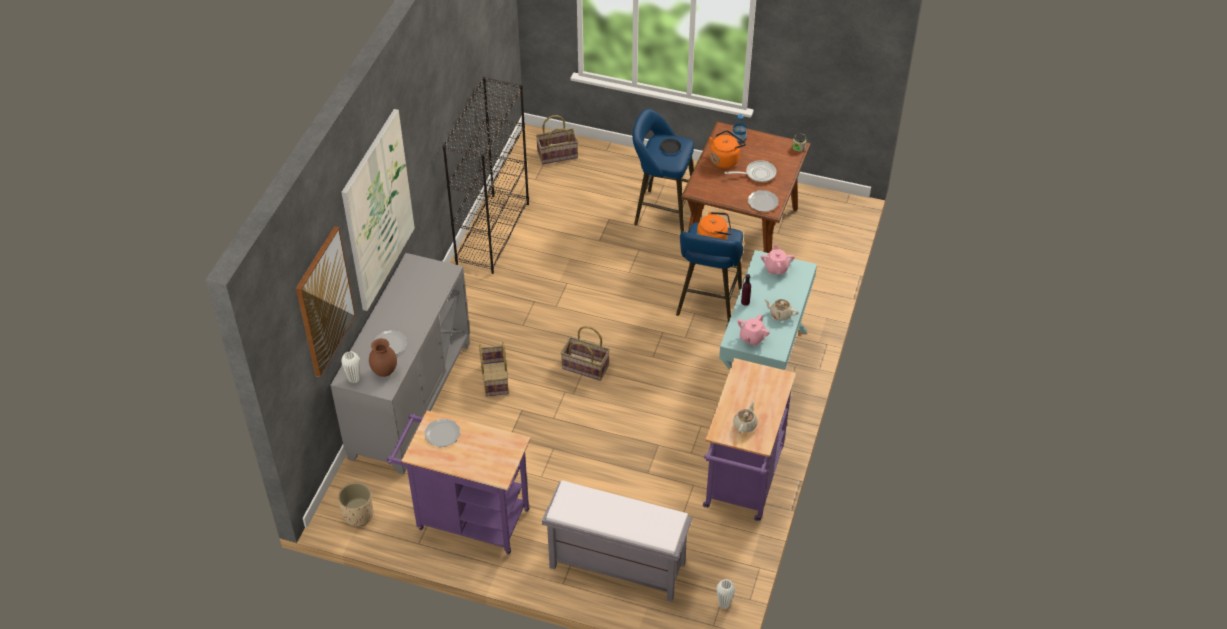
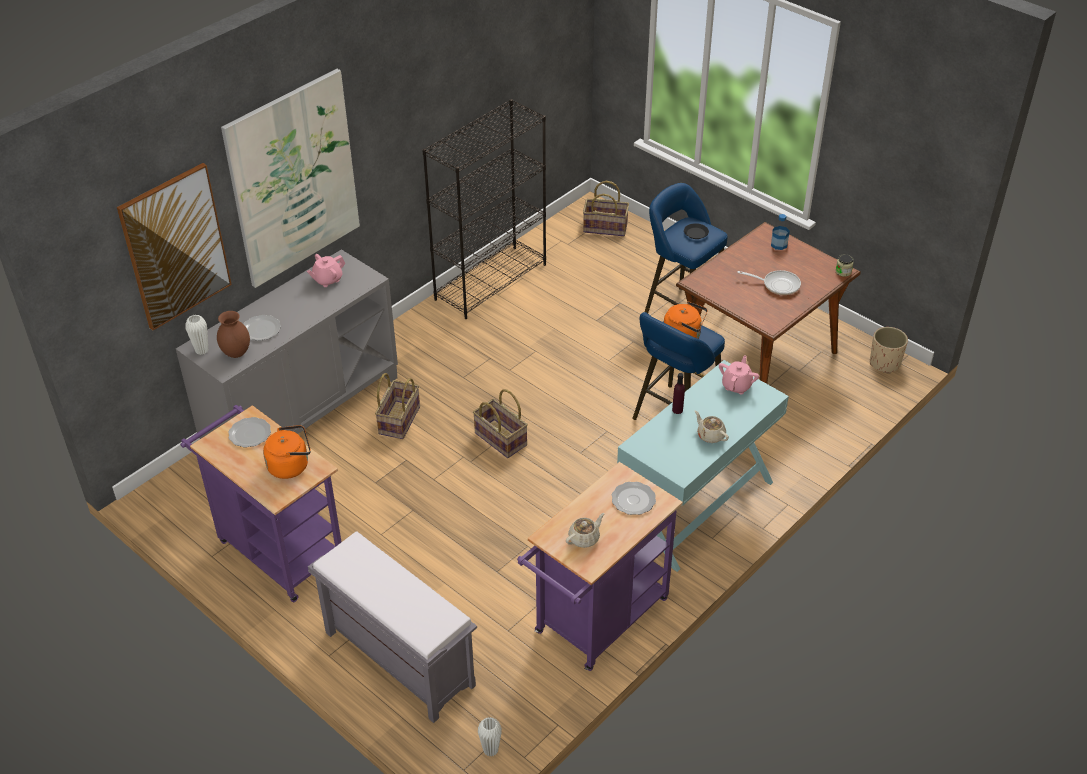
camera: 25 degrees right, 5 degrees down
(358, 514) = (174, 505): beige planter -> beige planter (884, 363)
(725, 159) = (749, 261): orange kettle -> orange kettle (291, 465)
(752, 338) = (660, 450): pink teapot -> pink teapot (327, 280)
(762, 202) = (765, 315): plate -> plate (633, 500)

